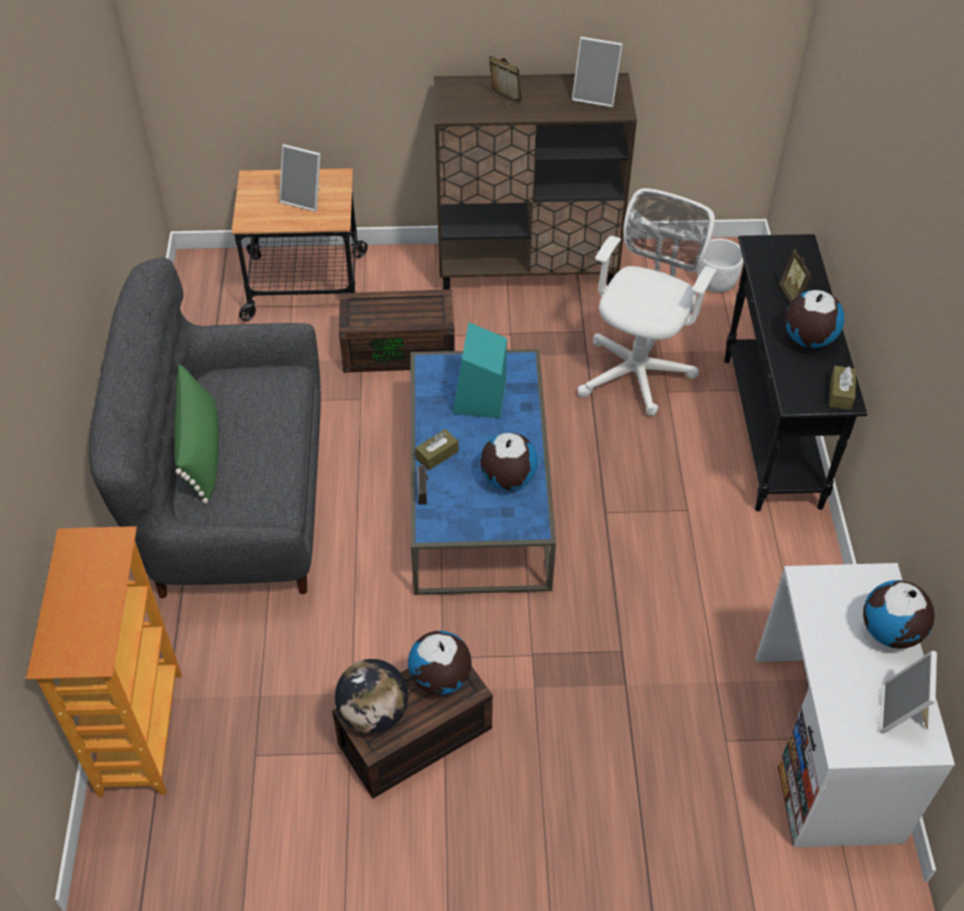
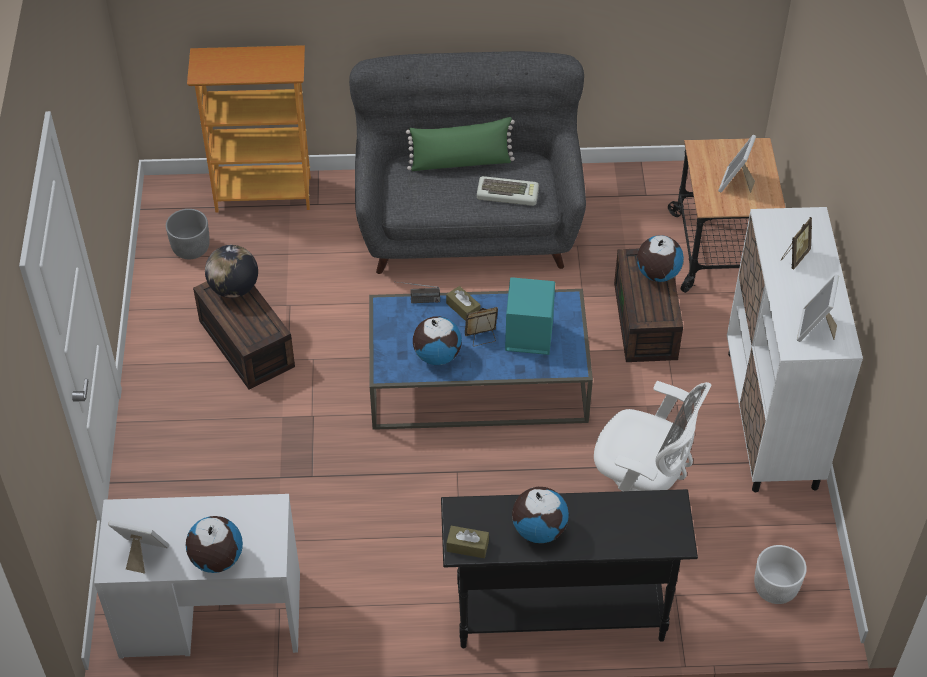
camera: 90 degrees right, 0 degrees up
(233, 821) = (191, 248): none -> grey planter
(266, 404) = (508, 194): none -> keyboard
(440, 679) = (259, 325): globe -> globe (657, 273)
(527, 268) = (772, 419): brown cabinet -> white cabinet
(794, 296) = (598, 525): picture frame -> picture frame (482, 338)

